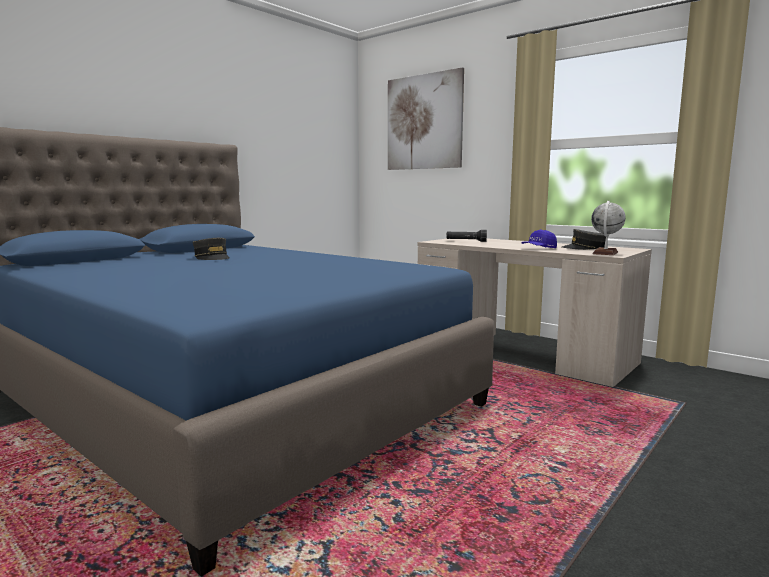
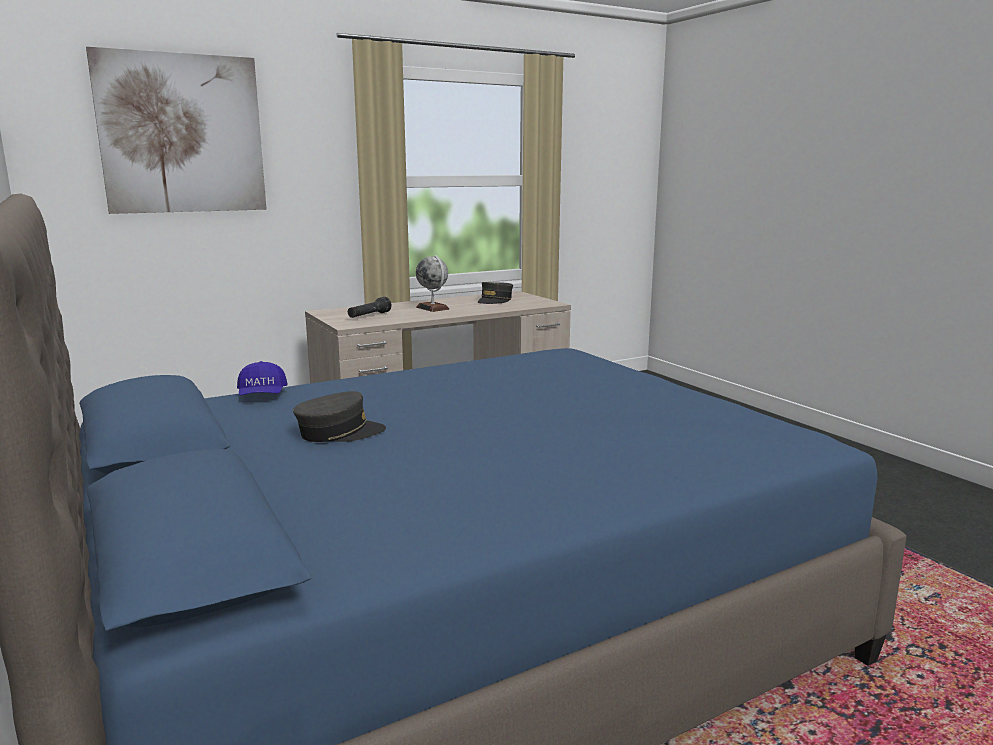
camera: 70 degrees left, 5 degrees up
(539, 249) = (481, 309): blue cap -> blue cap (262, 396)
(605, 253) = (537, 302): globe -> globe (433, 308)

